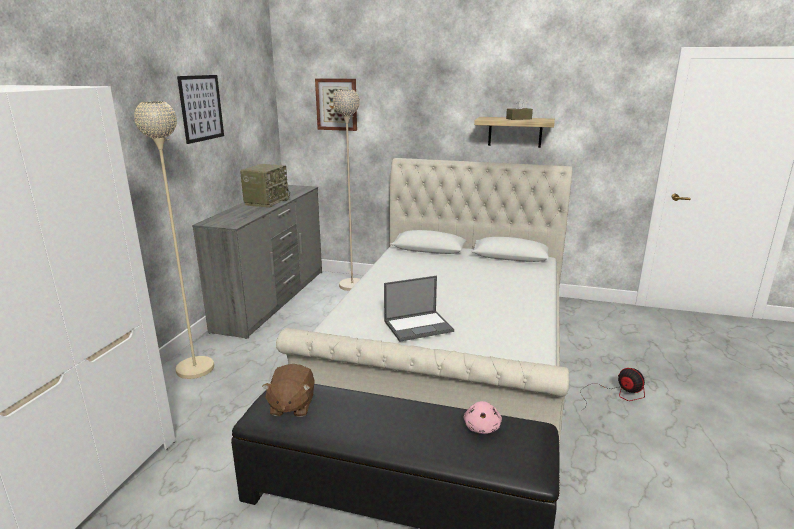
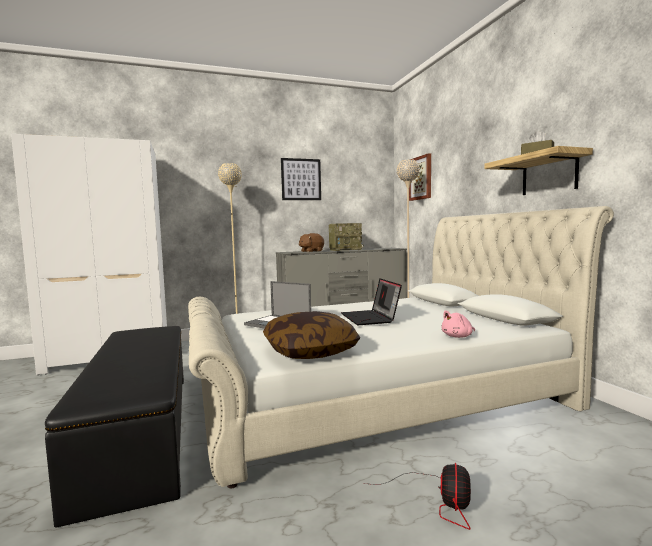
camera: 55 degrees right, 15 degrees down
(291, 406) = (143, 332): brown plush toy -> brown plush toy (311, 251)
(452, 289) = (370, 318): none -> laptop
(482, 427) = (143, 374): pink plush toy -> pink plush toy (458, 336)
(521, 339) = (310, 351): none -> pillow

